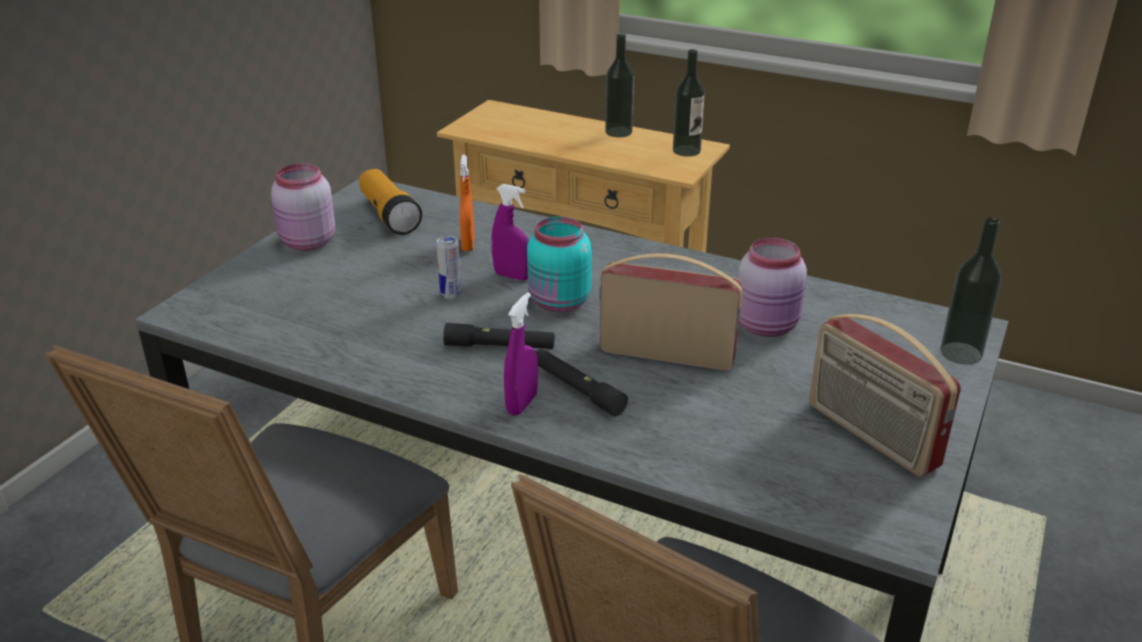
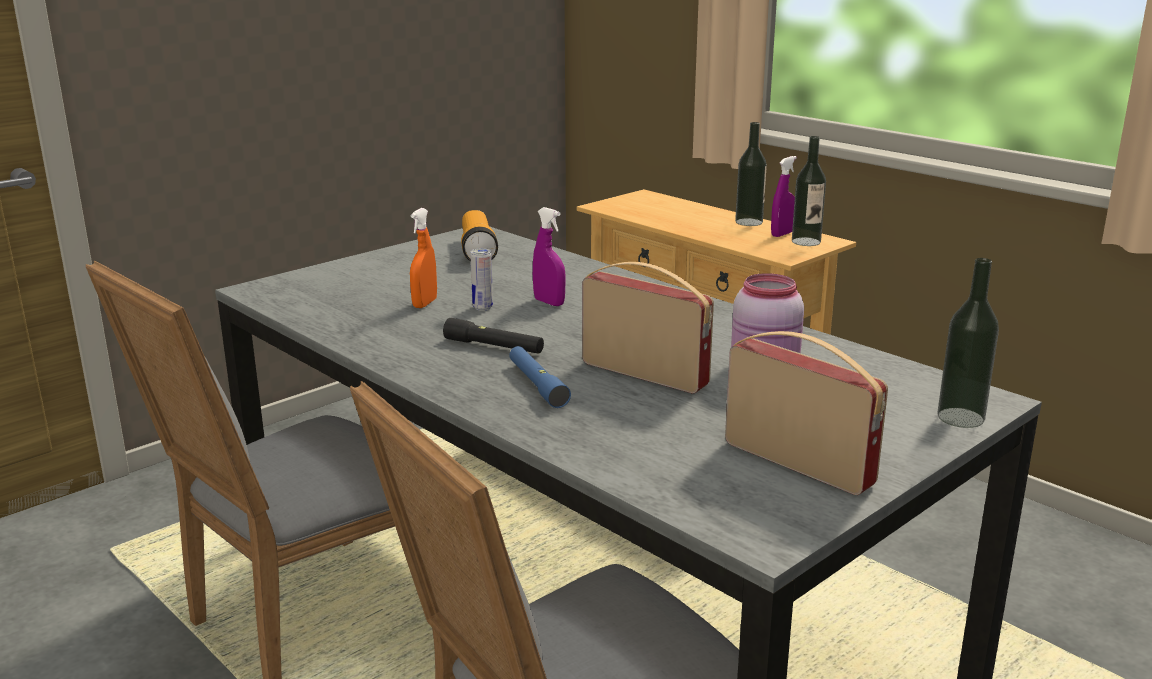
camera: 20 degrees right, 10 degrees down
(307, 243) = (392, 260): pink jar -> none
(468, 245) = (529, 277): orange spray bottle -> orange spray bottle (425, 303)
(522, 404) = (477, 387): purple spray bottle -> purple spray bottle (782, 234)
(559, 303) = (575, 325): turquoise jar -> none
(577, 389) = (537, 385): black flashlight -> blue flashlight
(870, 436) = (799, 463): radio -> radio turned 150 degrees clockwise

